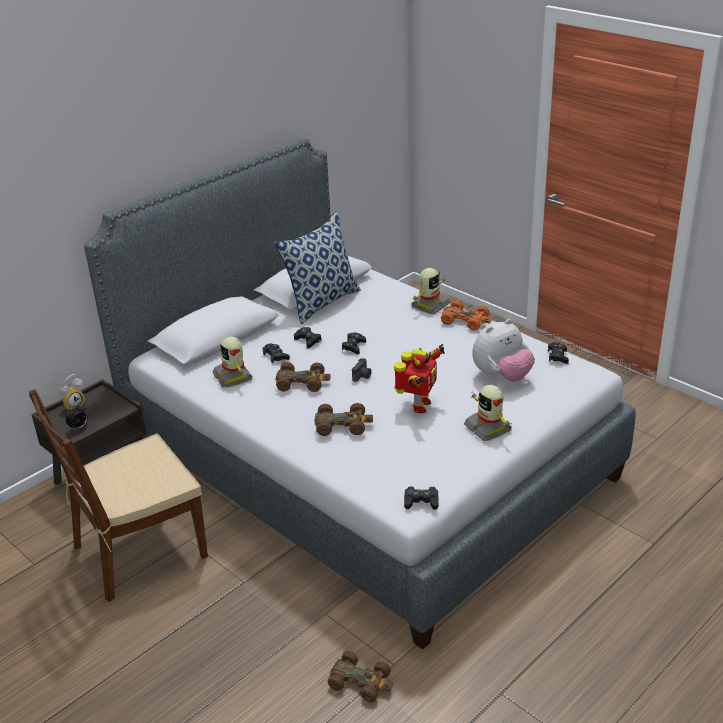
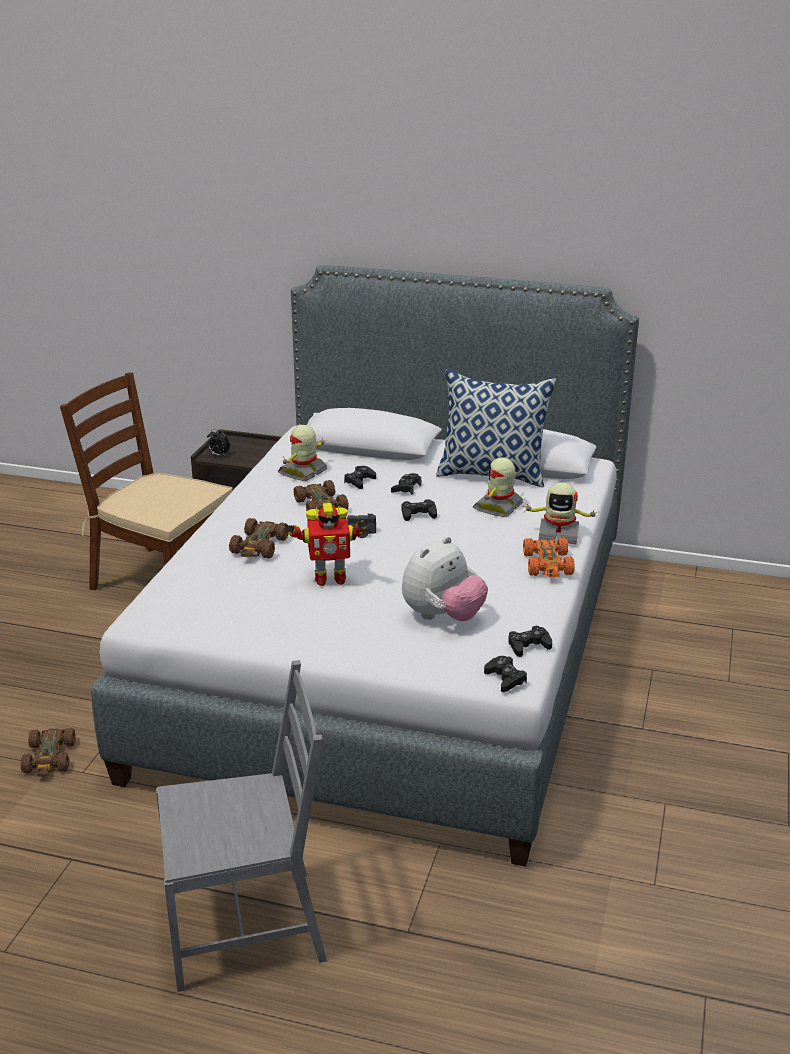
camera: 60 degrees right, 5 degrees down
(74, 404) = (251, 441): alarm clock -> none
(342, 425) = (259, 546): brown toy car -> brown toy car turned 45 degrees clockwise
(421, 501) = (154, 623): black game controller -> black game controller (505, 679)
(488, 428) = (322, 632): toy robot -> toy robot (499, 507)
(502, 376) = (443, 617): plush toy -> plush toy turned 75 degrees counterclockwise
(618, 614) = (246, 925): none -> grey chair

